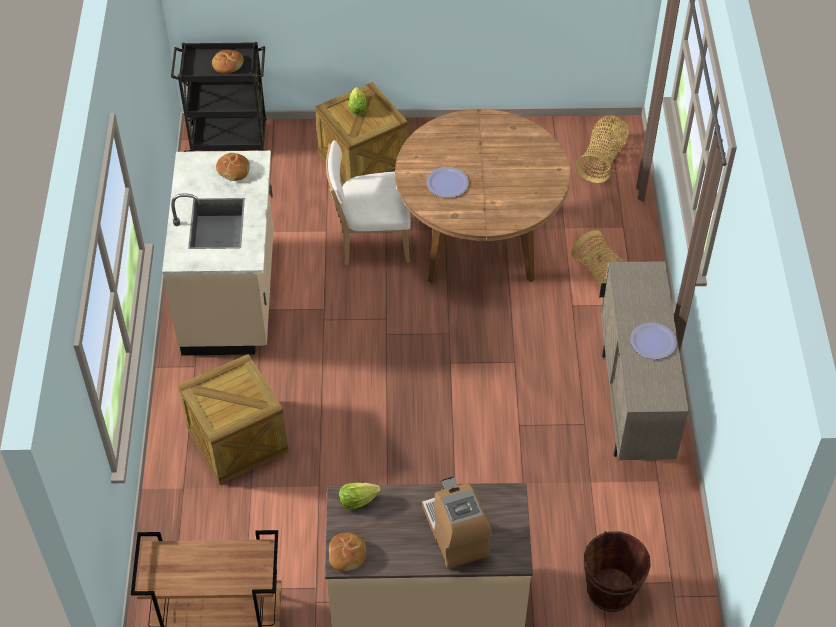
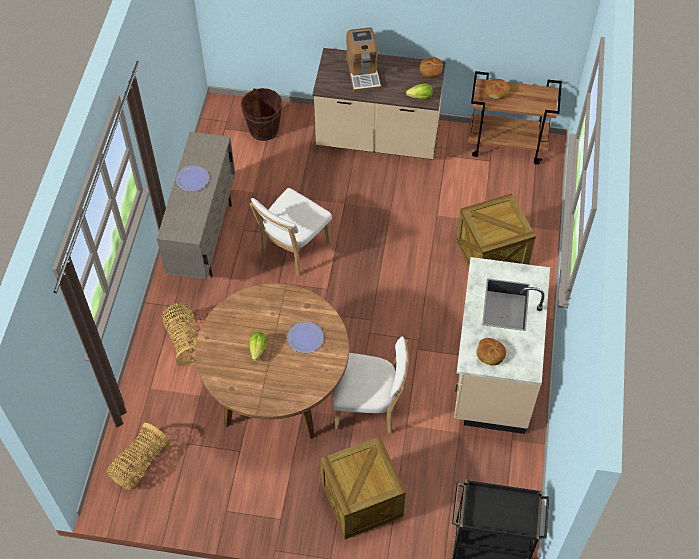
camera: 170 degrees left, 5 degrees up
(227, 65) = (491, 507): bread -> bread (497, 92)
(357, 108) = (365, 483): lettuce -> lettuce (258, 349)
(508, 407) = (293, 249): none -> white chair

